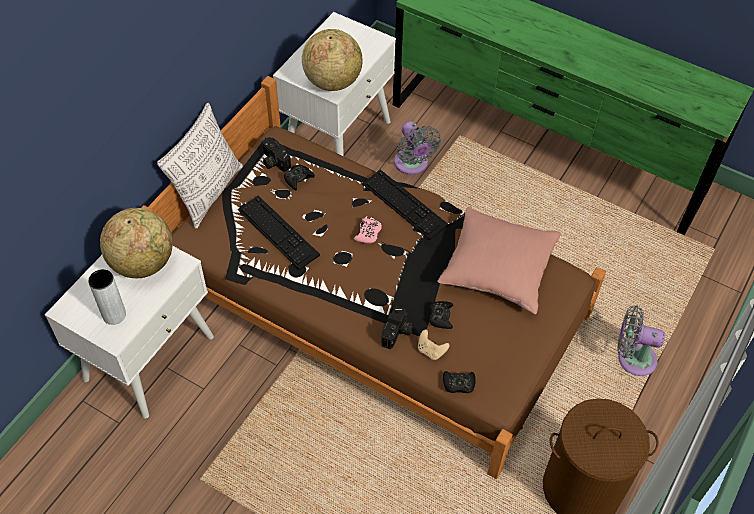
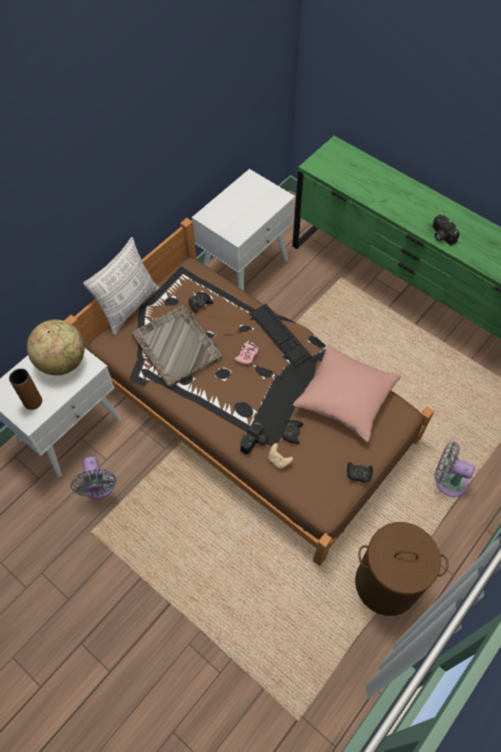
camera: 10 degrees right, 5 degrees up
(114, 315) = (33, 402): grey vase -> brown vase
(273, 161) = (183, 286): camera -> camera (441, 235)
(278, 232) = (176, 346): keyboard -> grey tray
(332, 81) = (237, 227): globe -> none
(412, 165) = (299, 297): grey fan -> grey fan (99, 487)
(458, 384) = (296, 491): black game controller -> black game controller (359, 474)

